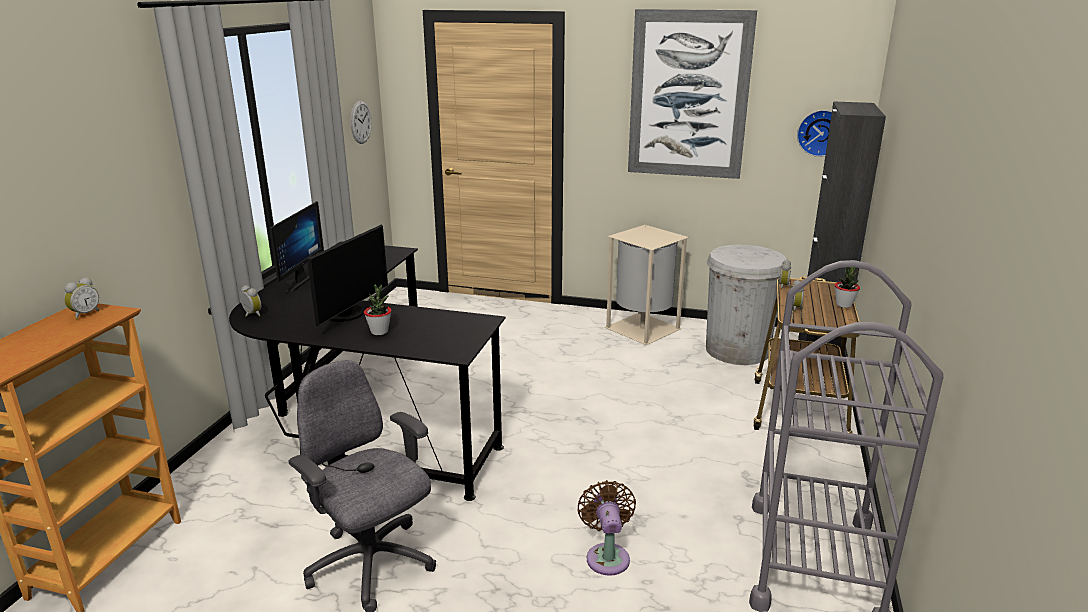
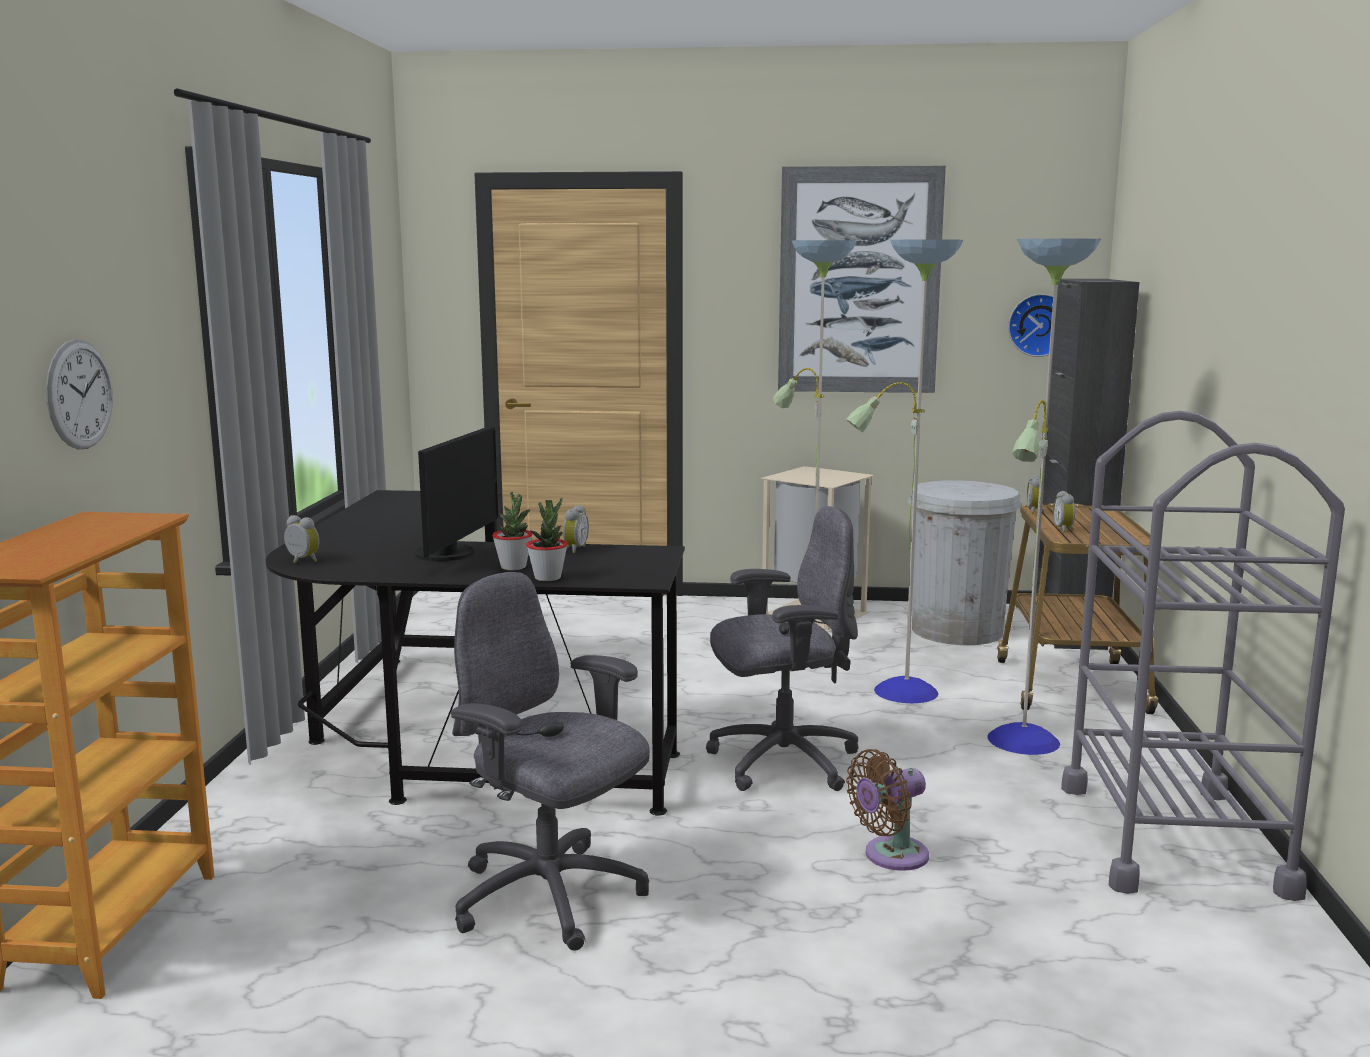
camera: 10 degrees left, 10 degrees down
(85, 314) = (105, 521): alarm clock -> alarm clock (574, 549)
(295, 282) = (342, 528): monitor -> none
(360, 122) = (385, 329): wall clock -> wall clock (79, 394)
(567, 462) = (781, 762): none -> grey office chair
(607, 556) = (890, 856): brown fan -> brown fan turned 105 degrees counterclockwise
(675, 405) = (902, 692): none -> floor lamp
(844, 305) = (1123, 524): potted plant -> potted plant (548, 578)

